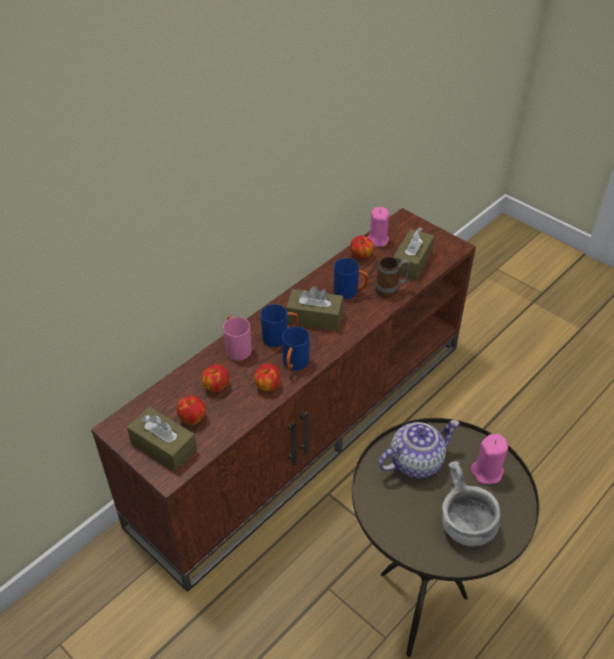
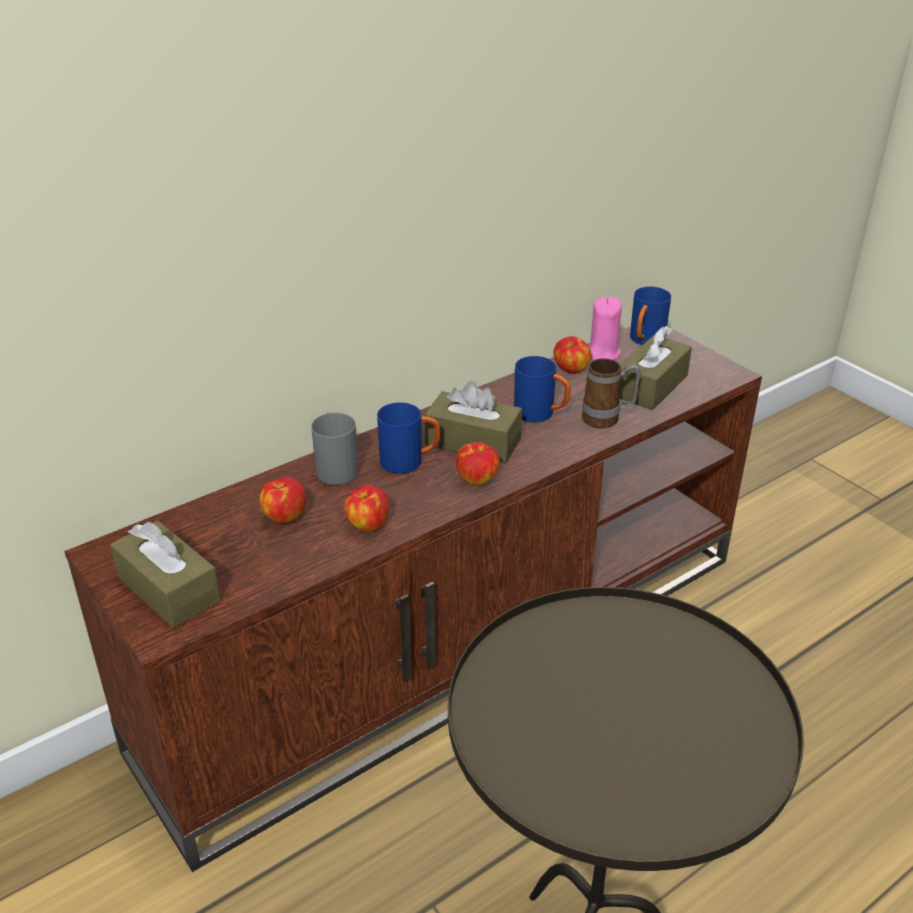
camera: 10 degrees right, 10 degrees down
(192, 418) = (230, 555): apple -> apple (477, 479)
(236, 348) = (335, 468): pink mug -> grey mug
(294, 365) = (420, 501): blue mug -> blue mug (644, 341)
(415, 461) = (581, 653): teapot -> none
(465, 526) = (650, 774): grey bowl -> none
(487, 471) = (712, 688): pink candle -> none

